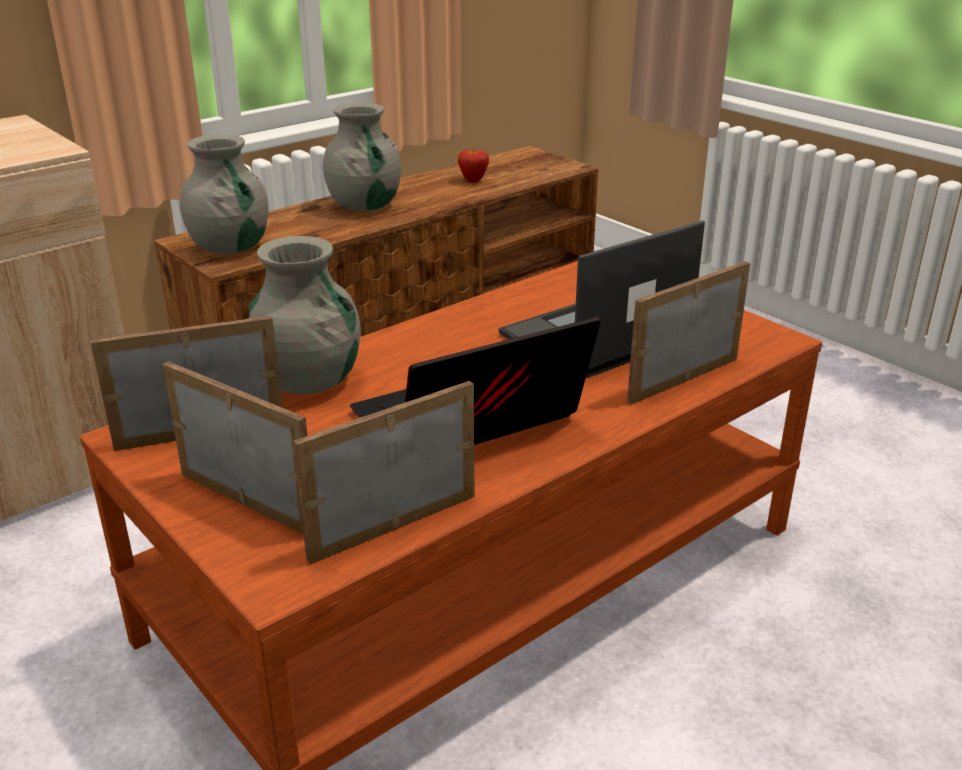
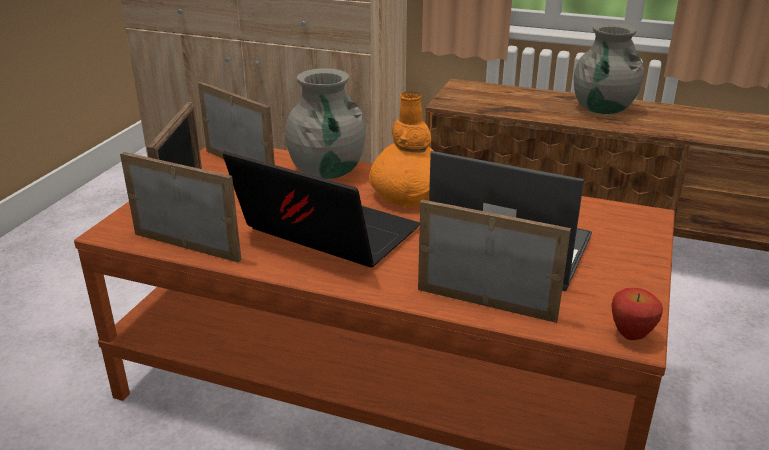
camera: 60 degrees right, 0 degrees up
(230, 246) = (472, 97): grey vase -> none
(431, 351) = (408, 194): none -> orange vase
(473, 181) = (721, 126): apple -> apple (631, 335)

